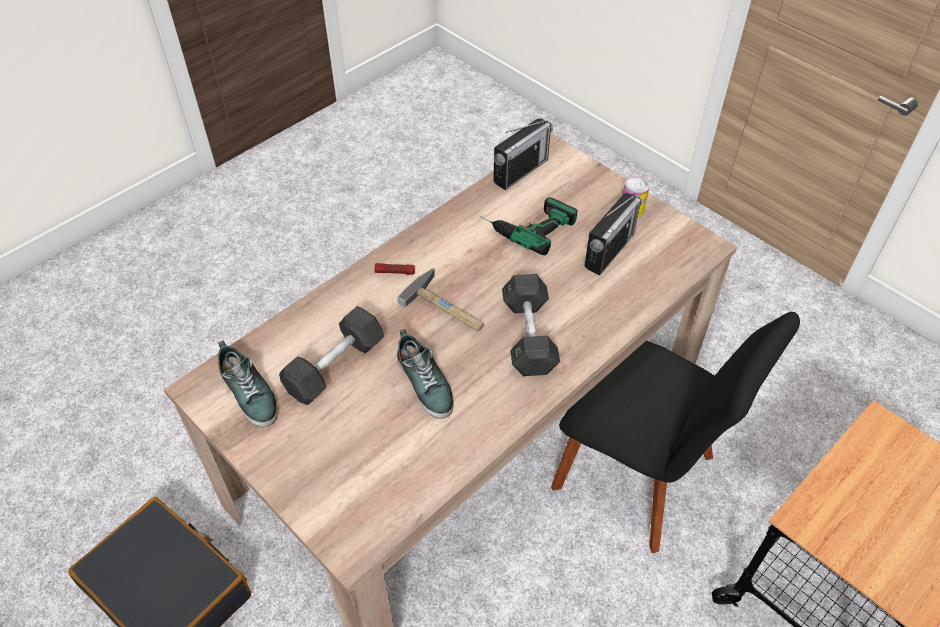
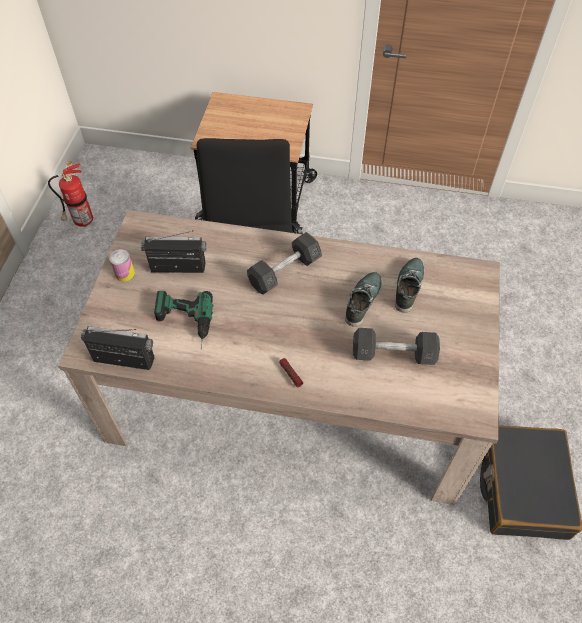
camera: 125 degrees left, 5 degrees up
(250, 393) = (453, 385): shoe -> shoe (408, 287)
(447, 307) = (297, 325): hammer -> none
(882, 360) = (81, 222): none -> fire extinguisher

